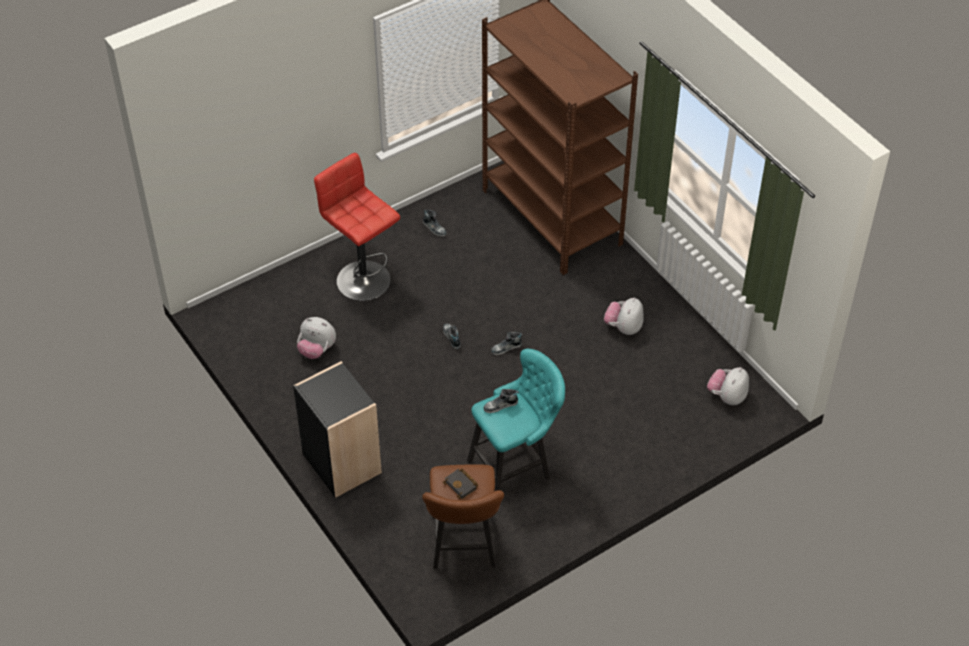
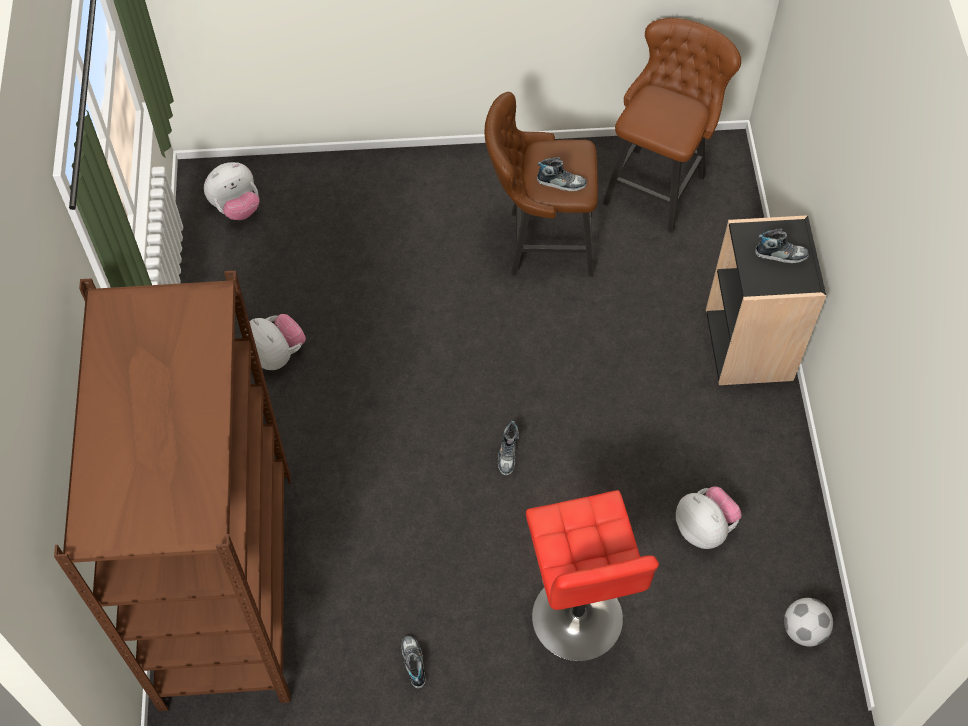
camera: 150 degrees left, 10 degrees up
(238, 326) = (803, 630): none -> football
(462, 485) = (666, 114): black book -> none
(506, 348) = (447, 400): shoe -> shoe (781, 254)
(517, 465) = (538, 243): turquoise stool -> brown stool
(623, 327) = (277, 354): plush toy -> plush toy turned 90 degrees counterclockwise

